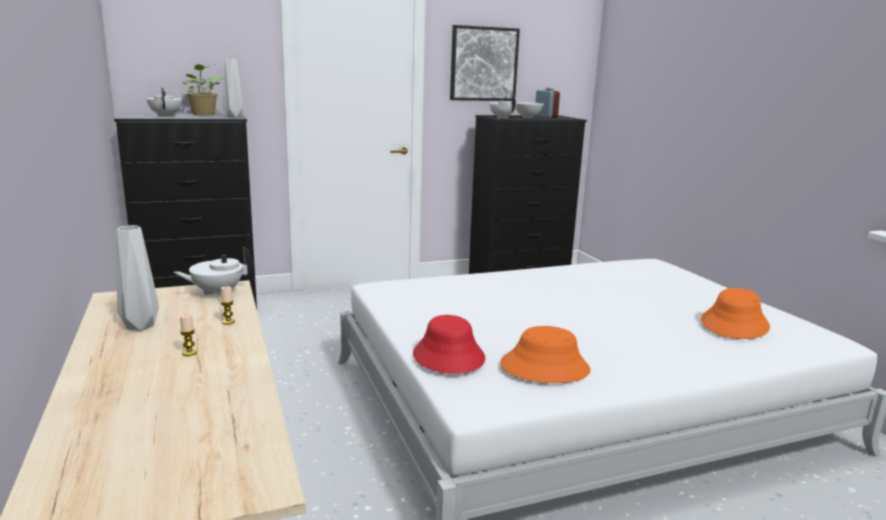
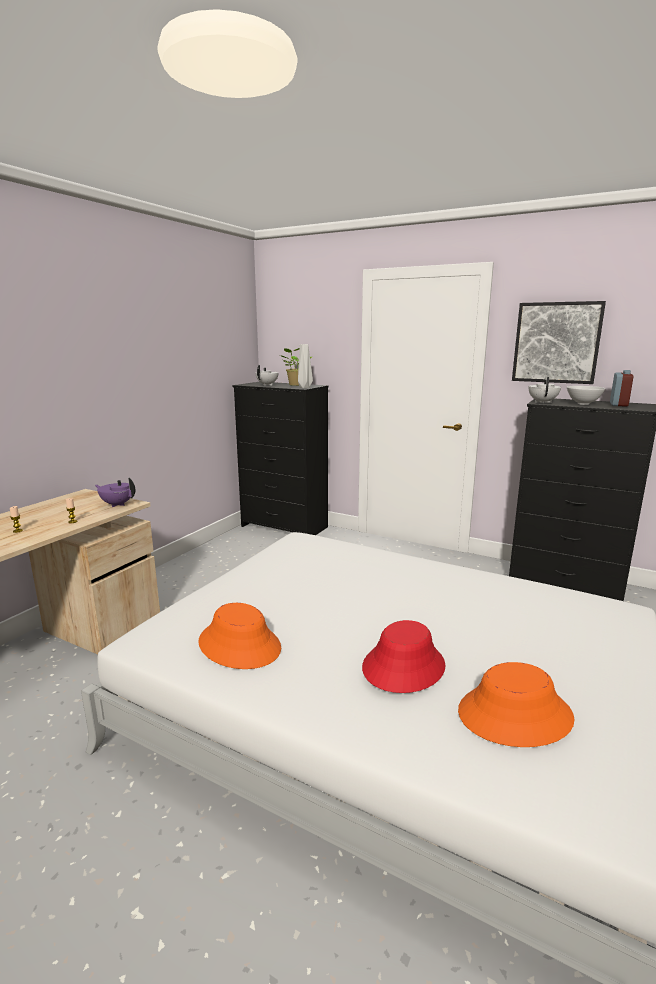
camera: 50 degrees right, 0 degrees up
(142, 326) = (47, 511): grey vase -> none
(217, 292) = (117, 504): white teapot -> purple teapot
(448, 356) = (209, 603): red hat -> red hat (403, 666)

